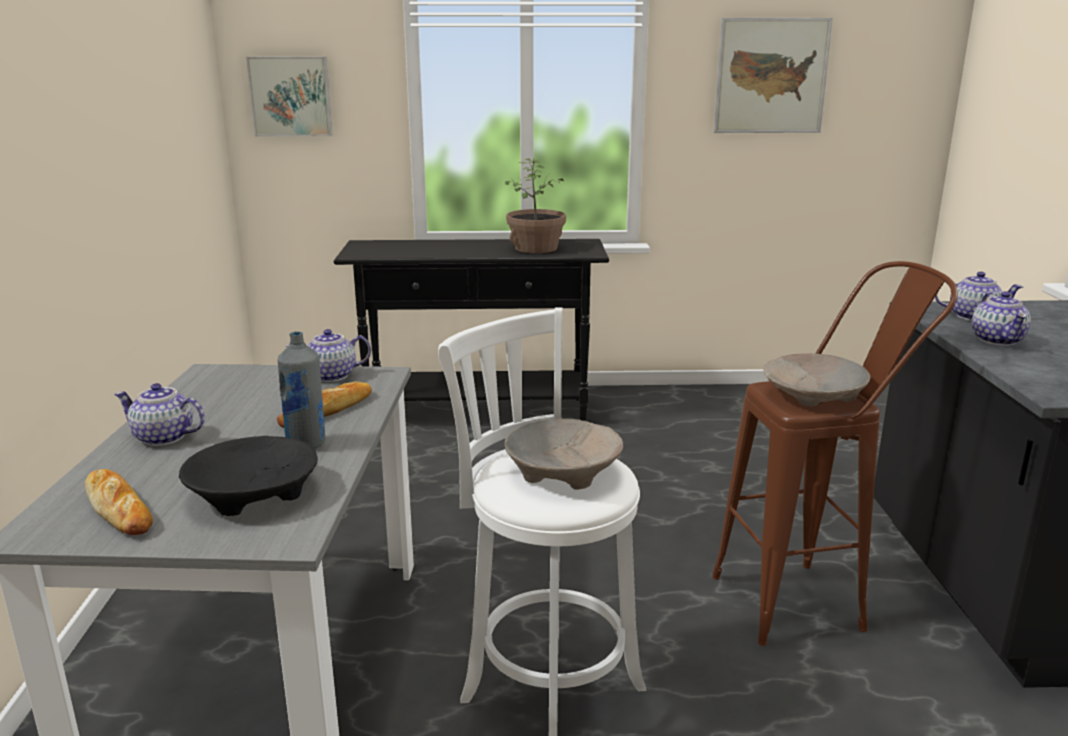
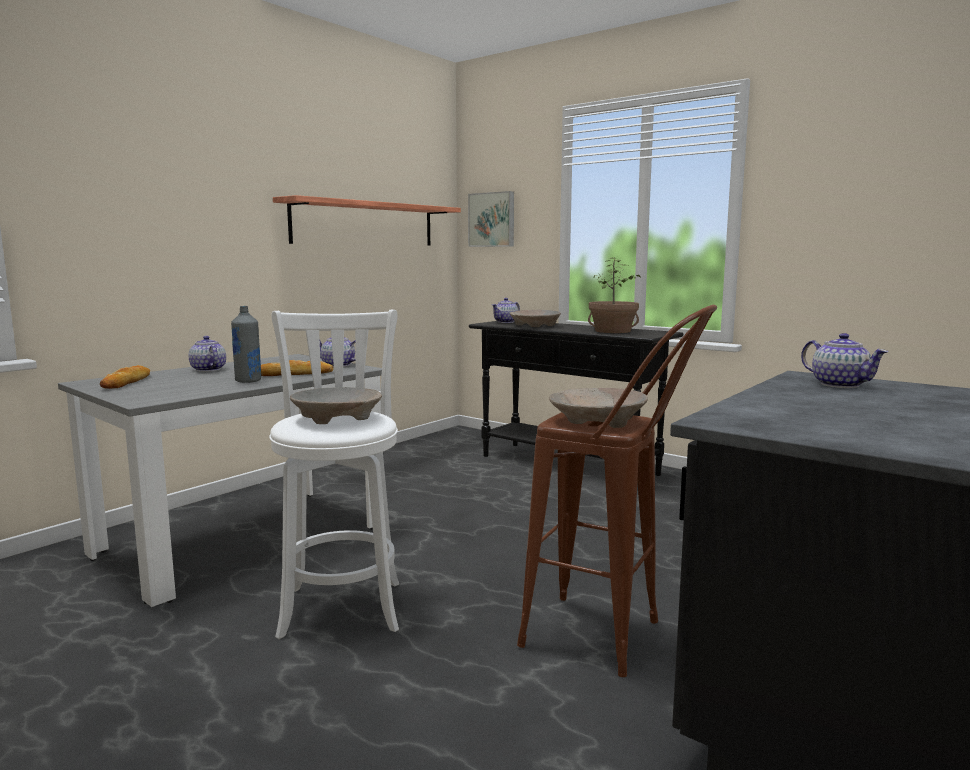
camera: 40 degrees right, 10 degrees down
(156, 124) = (365, 224): none -> shelf
(252, 493) = (178, 388): black bowl -> none
(428, 250) = (535, 326): none -> beige bowl
(771, 76) = (867, 187): picture -> none
(997, 340) = (802, 395): teapot -> teapot (506, 322)

